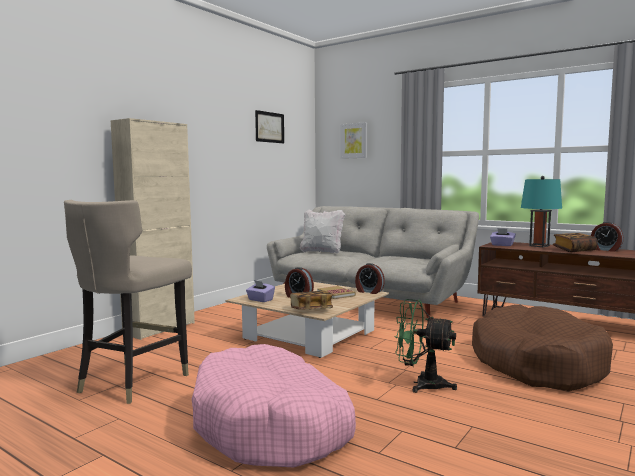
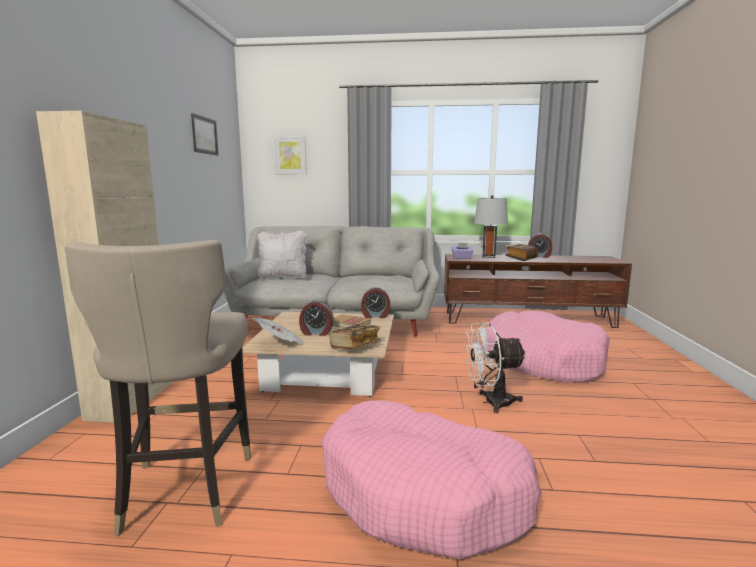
camera: 30 degrees left, 5 degrees up
(260, 300) = (280, 344): purple tissue box -> newspaper
(422, 384) = (491, 402): green fan -> white fan
(536, 364) = (541, 361): brown dog bed -> pink dog bed
(539, 246) = (488, 256): turquoise table lamp -> grey table lamp

